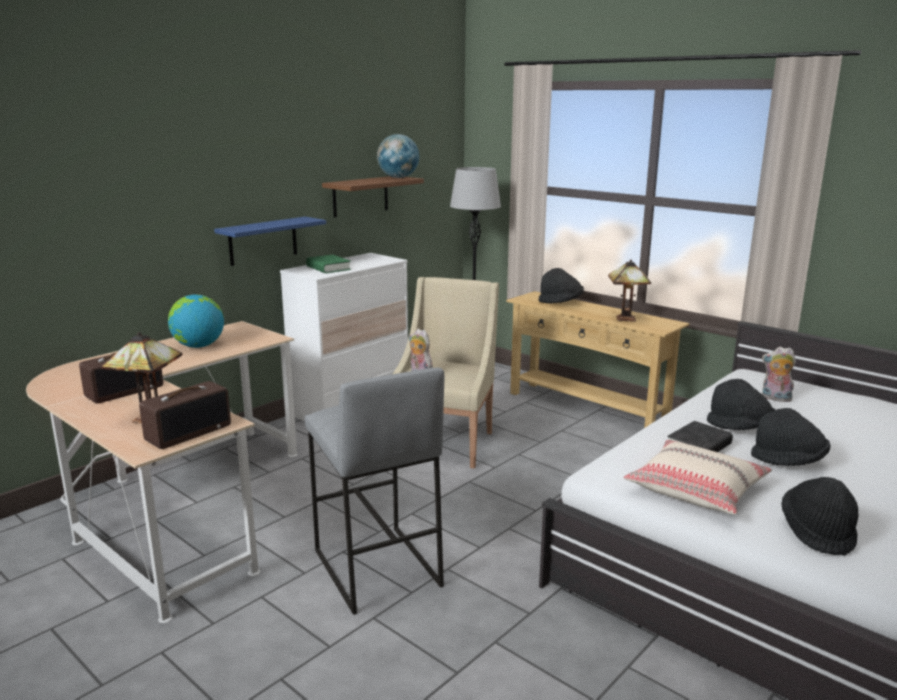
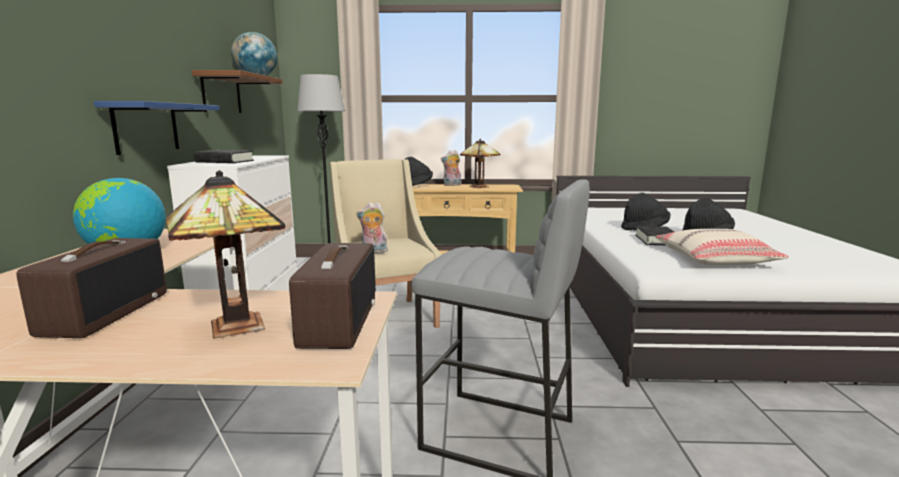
camera: 40 degrees left, 5 degrees down
(328, 268) = (224, 161): green book -> black book
(775, 398) = (620, 215): plush toy -> plush toy (452, 185)
(817, 533) = (809, 260): black hat -> none

